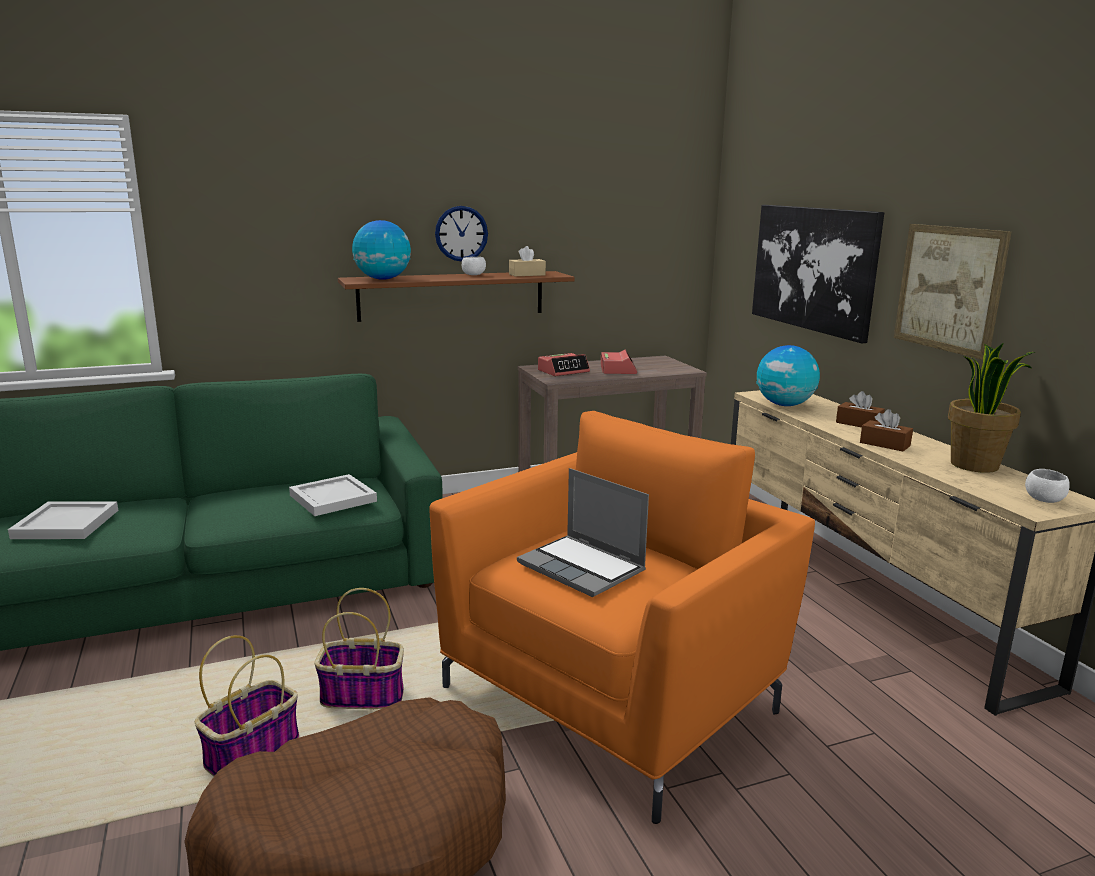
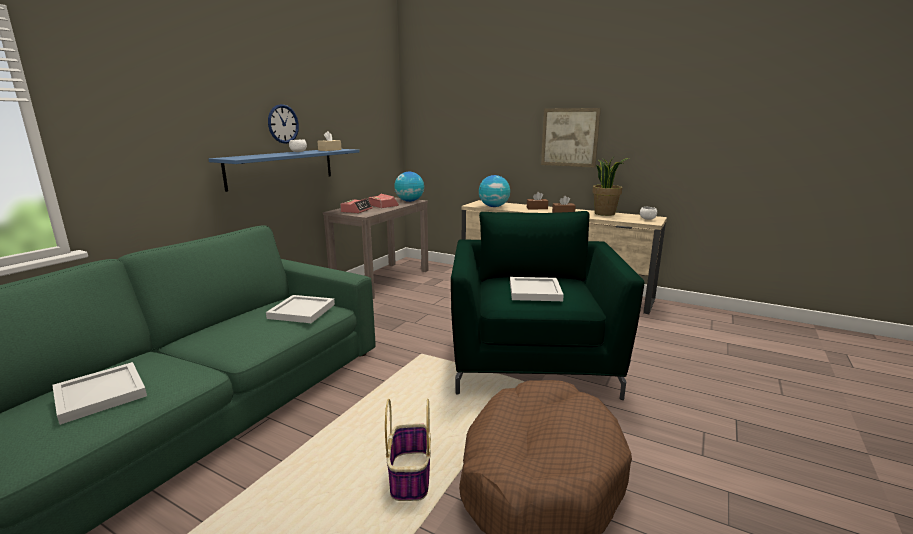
camera: 40 degrees left, 0 degrees up
(364, 696) = (423, 418): basket -> none
(382, 279) = (249, 156): globe -> globe (409, 201)
(452, 295) = (282, 168): brown shelf -> blue shelf
(583, 568) = (535, 291): laptop -> white tray
(613, 697) = (533, 363): orange armchair -> green armchair
(813, 268) = (481, 136): picture -> none

